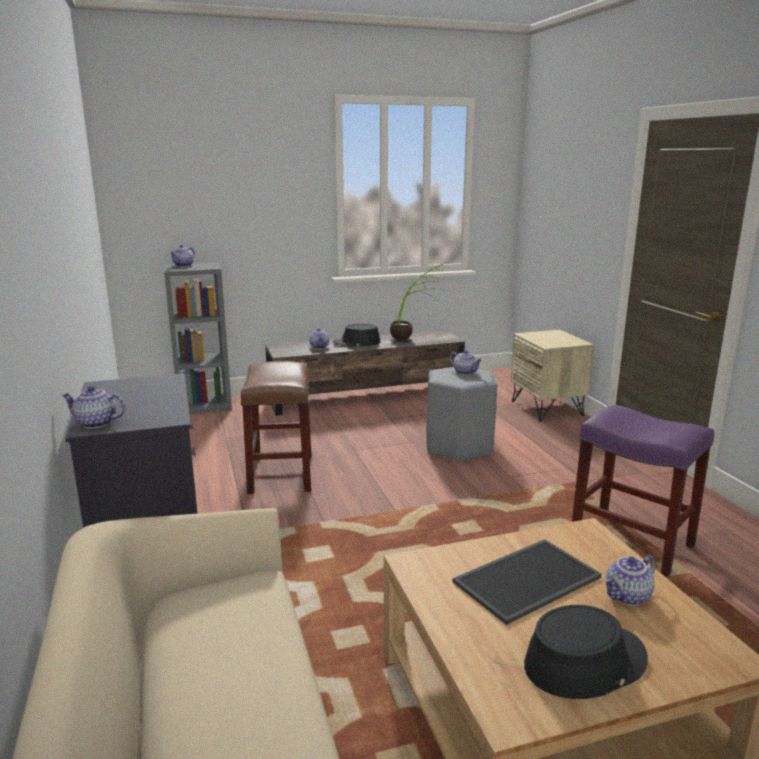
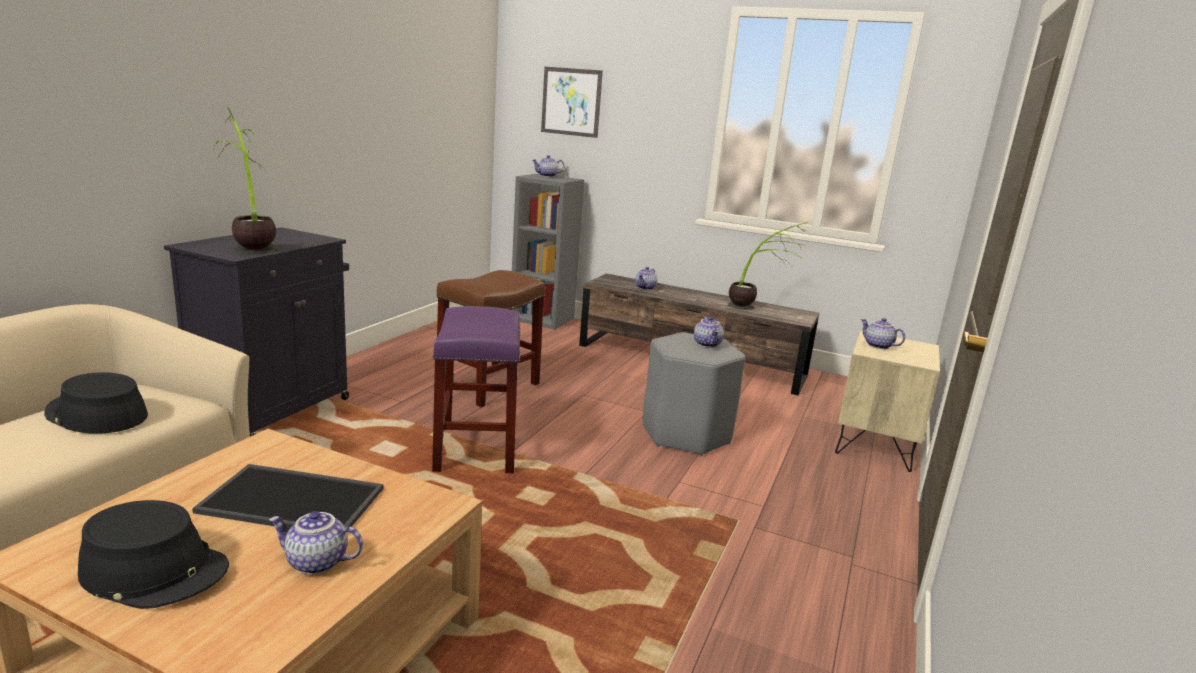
camera: 40 degrees right, 0 degrees up
(95, 424) = (199, 244): teapot -> teapot (877, 346)
(136, 405) = (251, 244): none -> potted plant
(189, 189) = (571, 102): none -> picture
(357, 343) = (689, 295): black hat -> black hat (96, 415)
(633, 542) = (671, 606): purple stool -> purple stool (477, 449)

